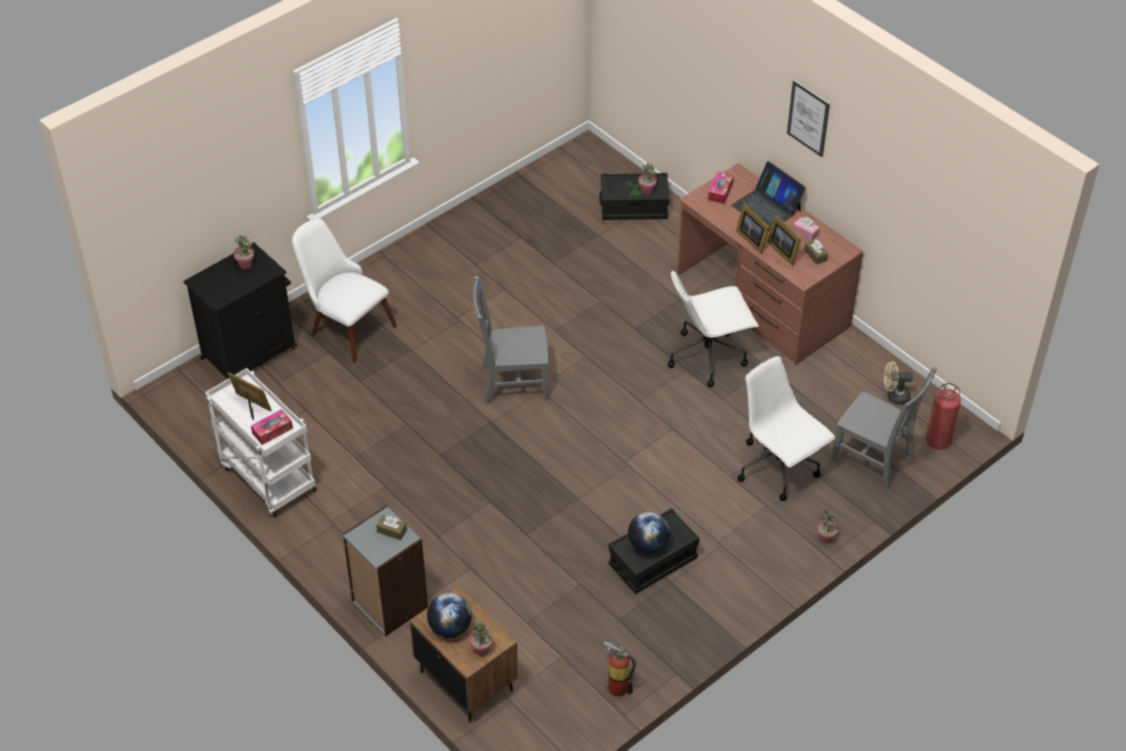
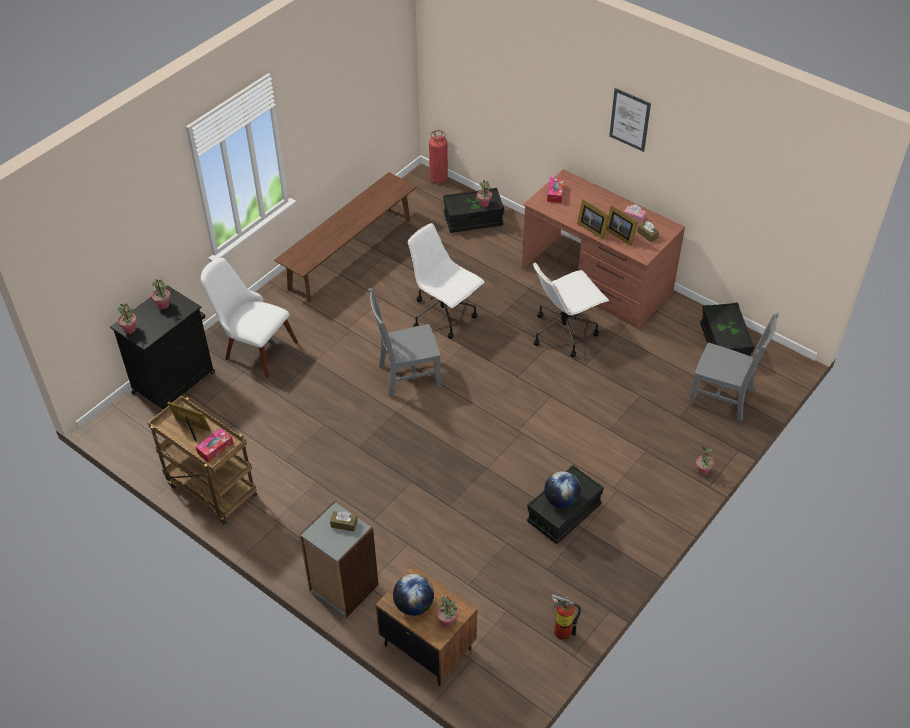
camera: 10 degrees left, 0 degrees up
(204, 287) = (130, 329): none -> potted plant
(266, 478) = (210, 490): white cart -> brown cart
(480, 230) = (350, 253): none -> brown bench
(766, 207) = (596, 201): laptop -> none
(778, 468) = (647, 417): white office chair -> white office chair (444, 315)
(894, 396) = (724, 344): beige fan -> black storage box
(937, 441) = (769, 376): fire extinguisher -> fire extinguisher (438, 179)

